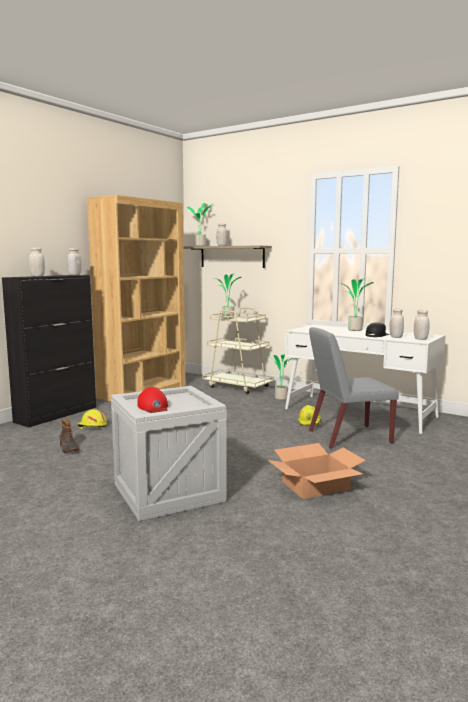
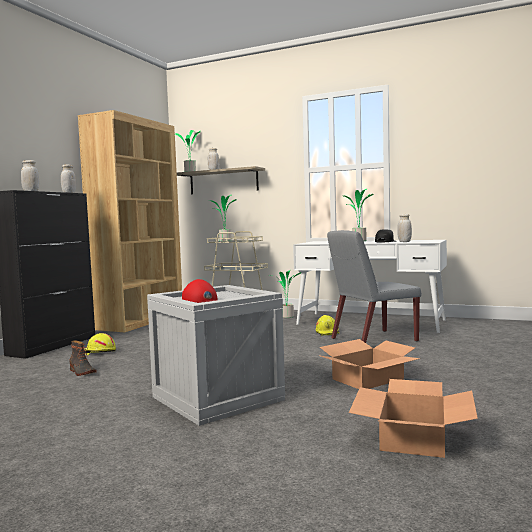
camera: 10 degrees left, 5 degrees down
(318, 559) = (413, 437): none -> cardboard box
(420, 339) = (429, 241): white jar -> none

